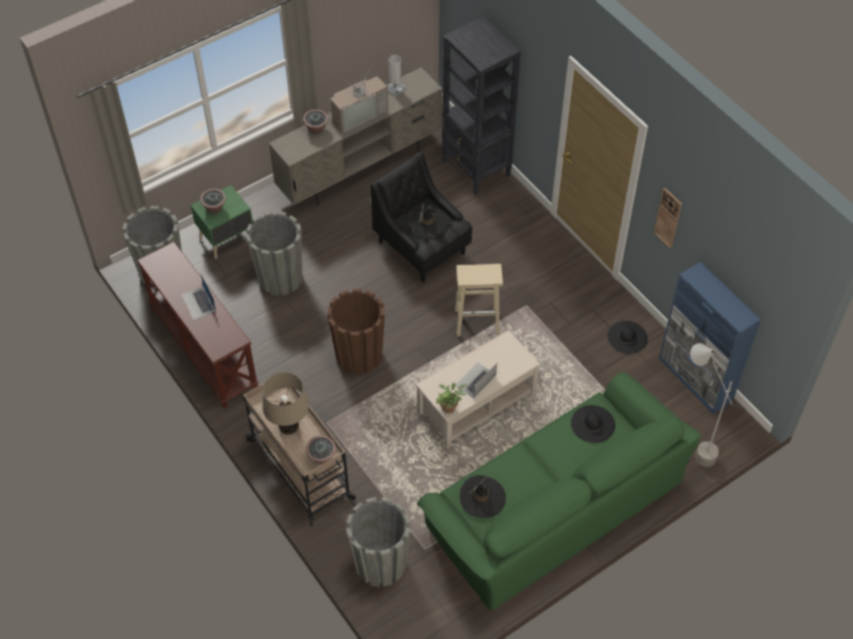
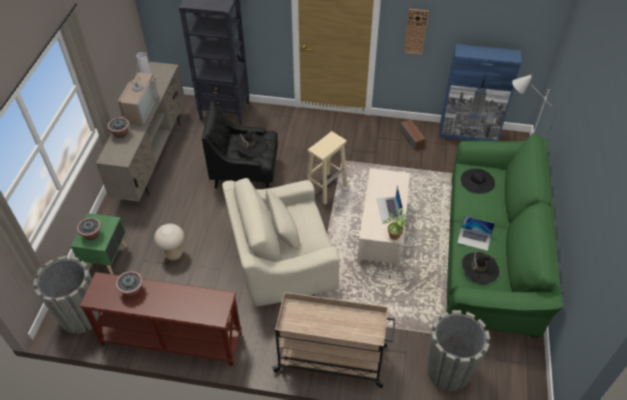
camera: 45 degrees left, 5 degrees down
(198, 303) = (165, 297): laptop -> laptop (474, 239)
(280, 278) = (174, 254): grey planter -> beige stool
(289, 427) = (327, 325): beige table lamp -> none
(322, 457) = (373, 325): potted plant -> potted plant (132, 290)
(359, 355) = (281, 260): brown planter -> beige armchair
(627, 337) = (411, 138): black hat -> speaker

